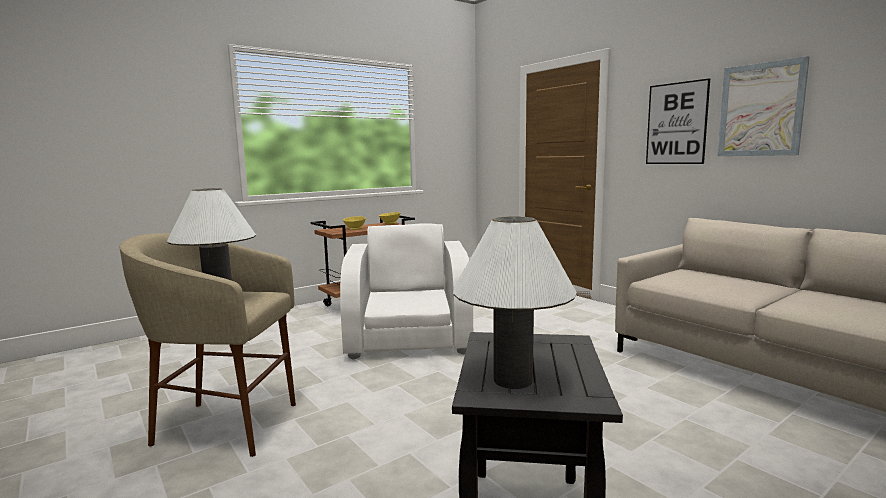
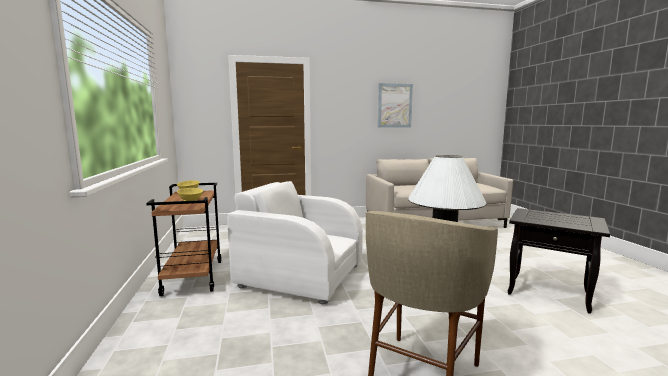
camera: 65 degrees left, 0 degrees up
(513, 380) = (577, 223): white table lamp -> none
(676, 123) = (355, 109): picture -> none

